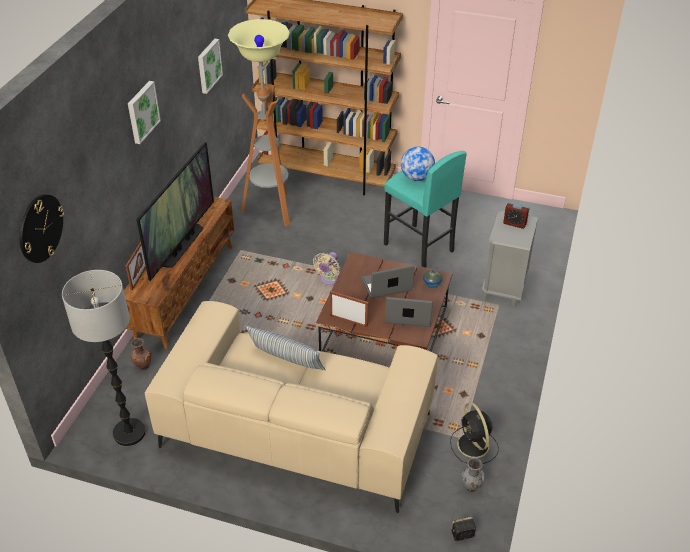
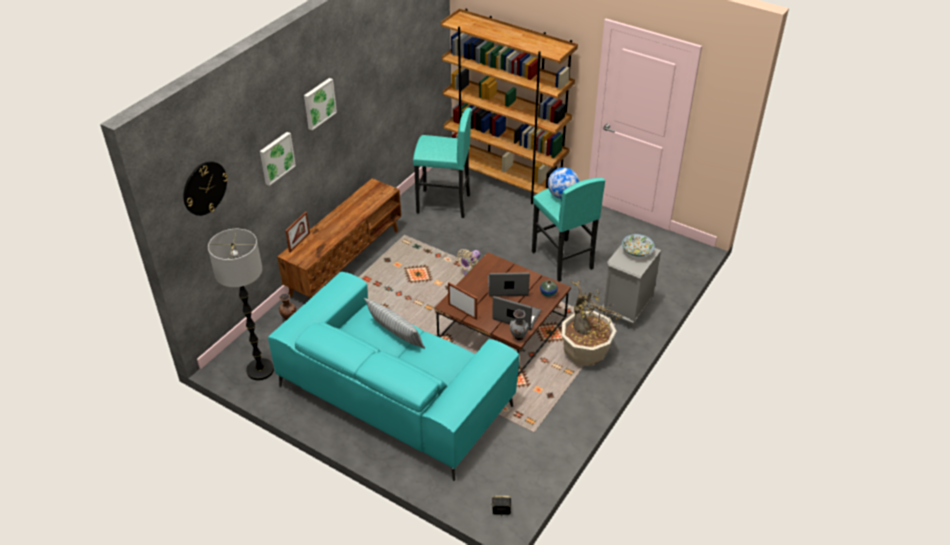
camera: 15 degrees right, 0 degrees up
(182, 245) = (344, 222): television -> none
(208, 65) = (397, 68): picture -> picture (276, 157)
(271, 210) = (443, 204): floor lamp -> turquoise stool
(296, 429) = (395, 395): beige sofa -> turquoise sofa
(470, 488) = (524, 475): grey vase -> grey vase (518, 338)
(474, 446) = (541, 441): black fan -> none
(482, 342) = (586, 354): none -> potted plant
(514, 223) = (637, 252): alarm clock -> bowl

